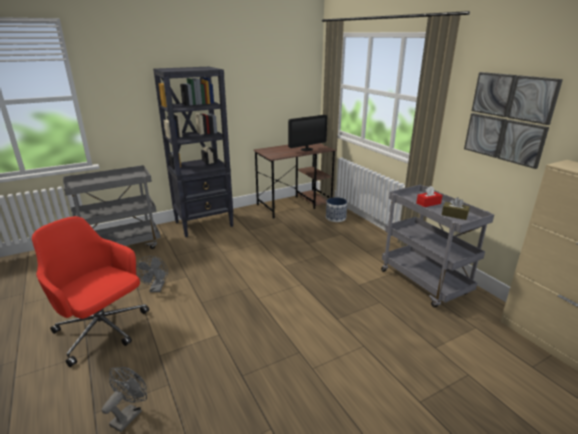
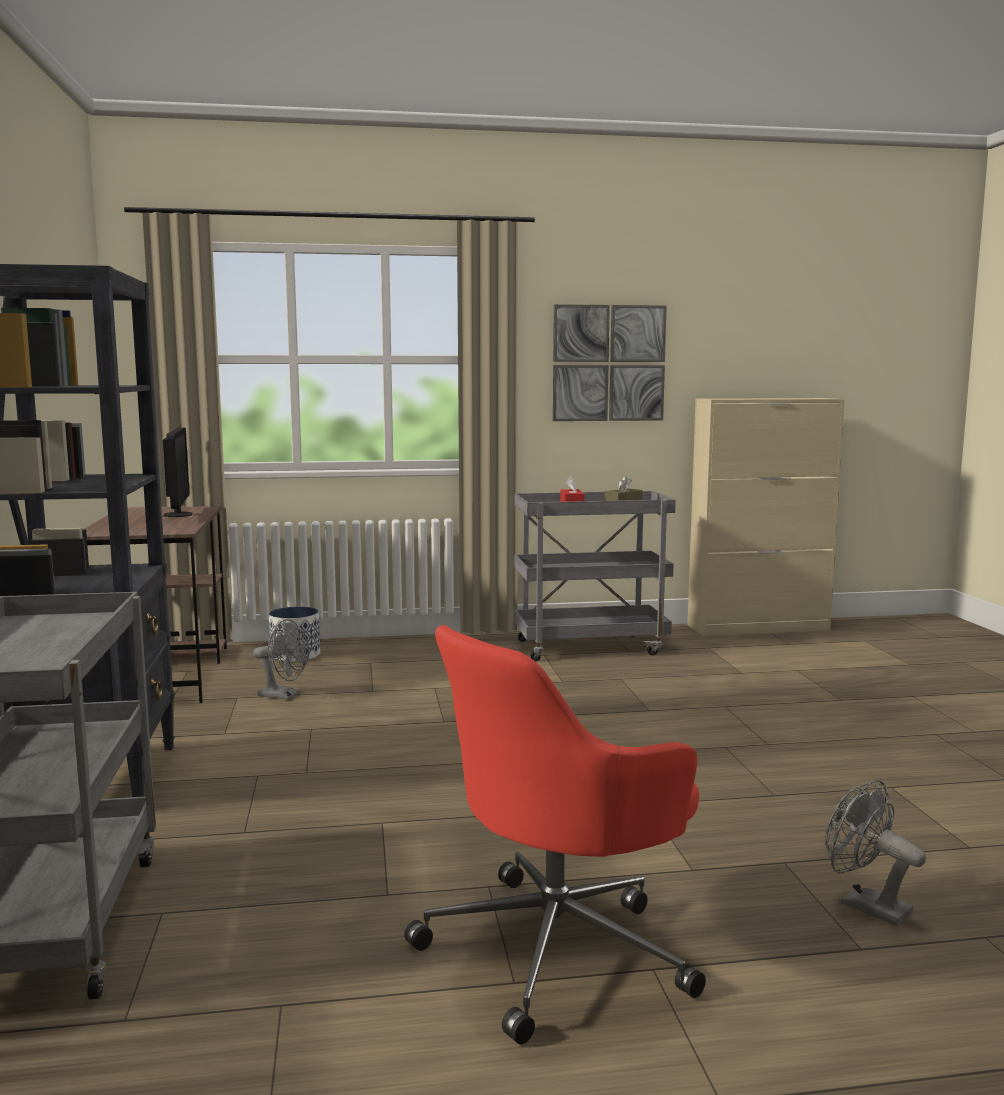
camera: 70 degrees left, 15 degrees down
(156, 289) = (408, 865): grey fan -> grey fan (284, 695)

